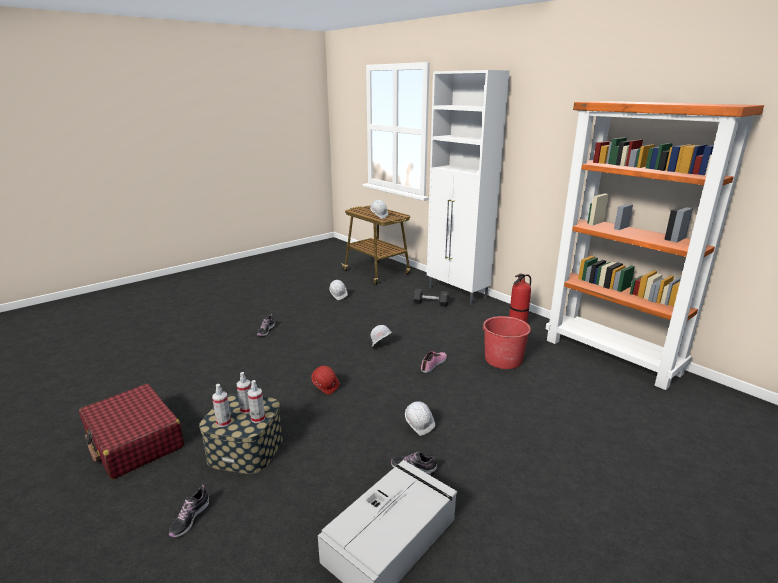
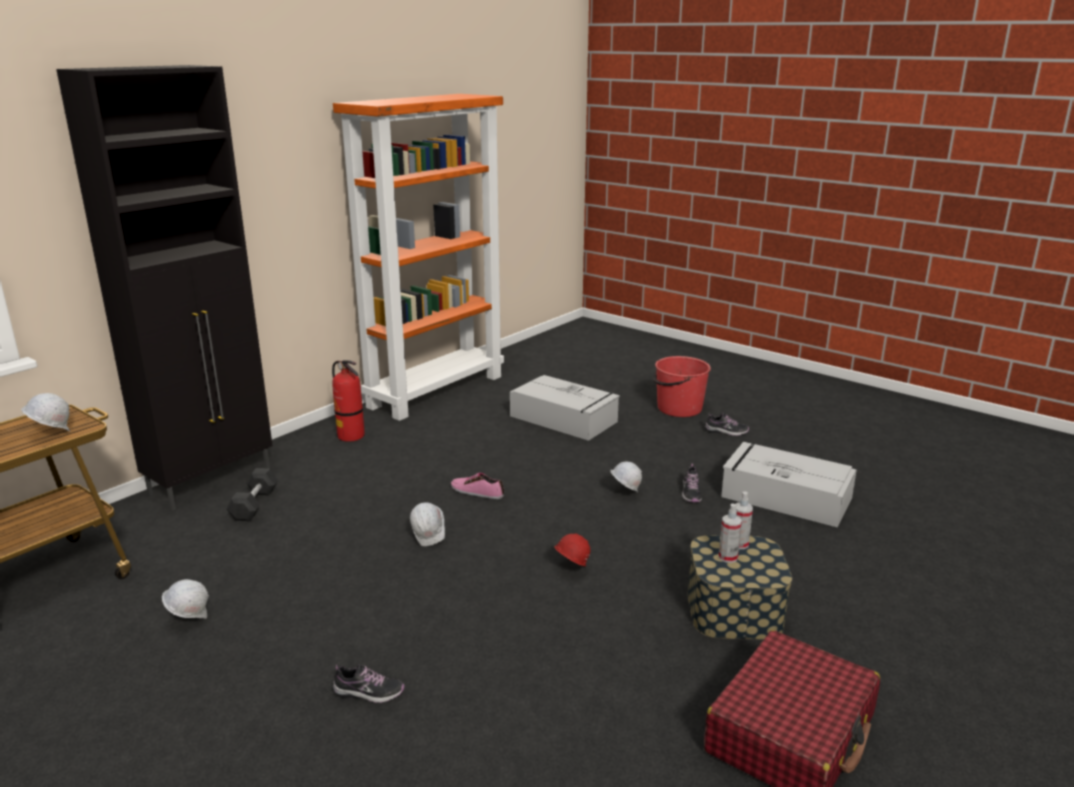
camera: 100 degrees left, 0 degrees up
(190, 518) = (862, 618): shoe -> shoe (726, 431)
(224, 422) = (765, 567): spray bottle -> none
(457, 293) = (213, 481): white cabinet -> black cabinet
(503, 359) = (454, 447): red bucket -> red bucket (678, 408)
(568, 416) = (565, 419): none -> grey storage box

